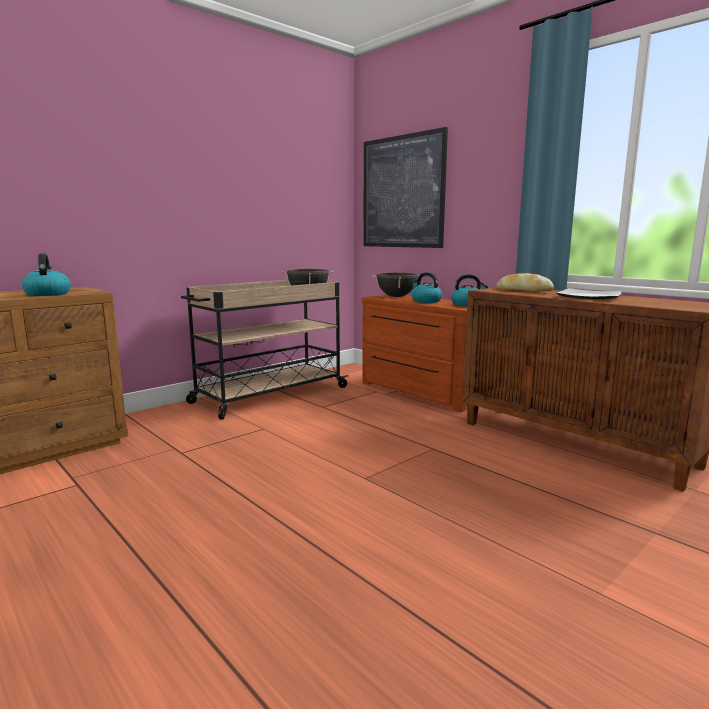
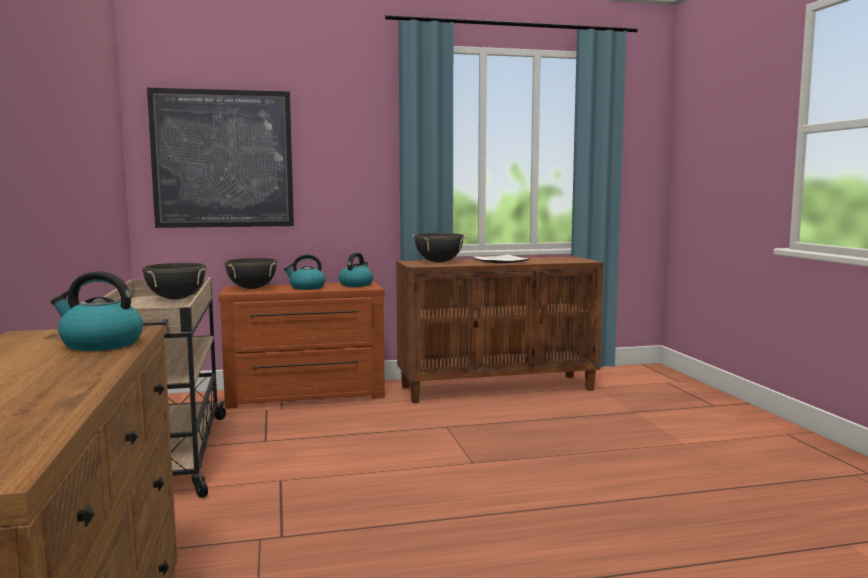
camera: 60 degrees left, 5 degrees down
(523, 290) = (439, 262): bread -> black cooking pot

